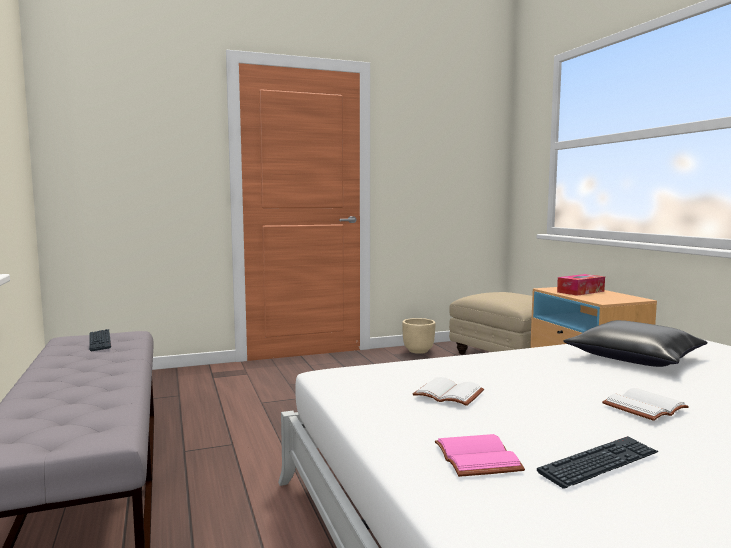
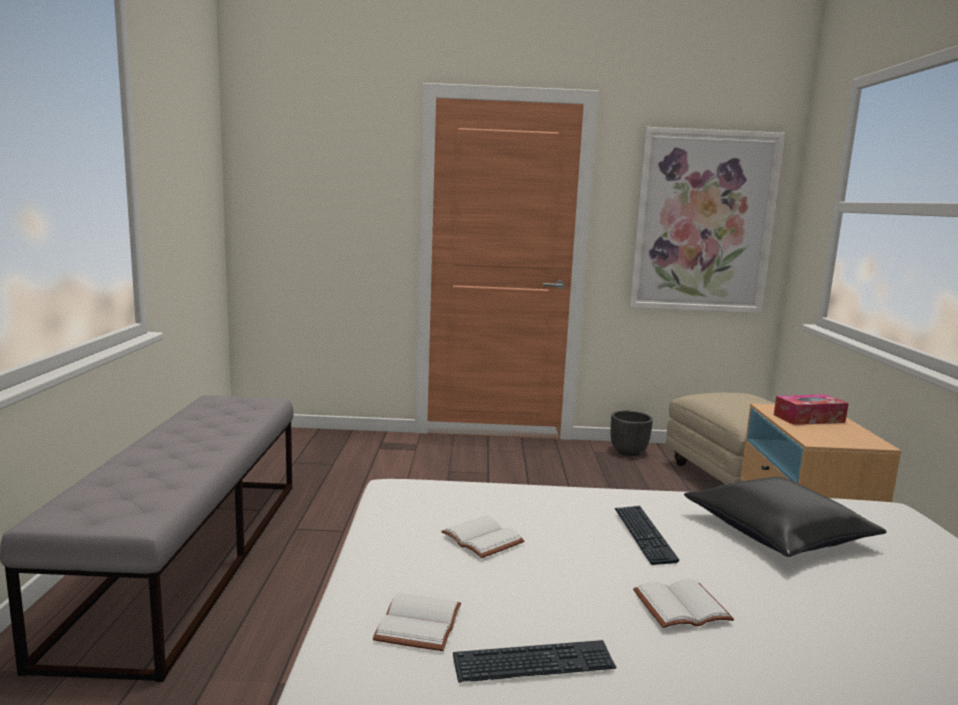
camera: 20 degrees right, 5 degrees up
(100, 341) = (234, 406): keyboard -> keyboard (643, 535)
(418, 351) = (628, 451): beige planter -> black planter
(452, 165) = (703, 222): none -> picture
(480, 458) = (420, 625): pink book -> white book

